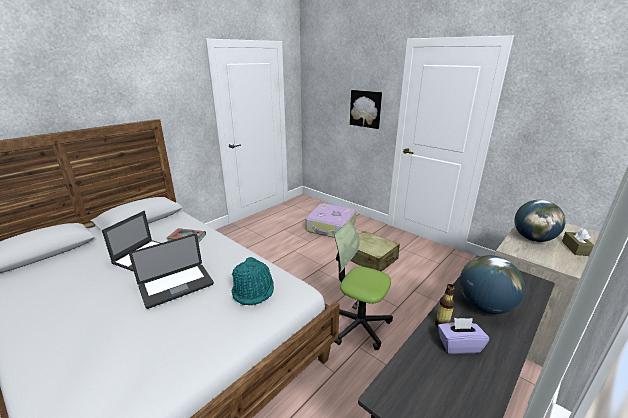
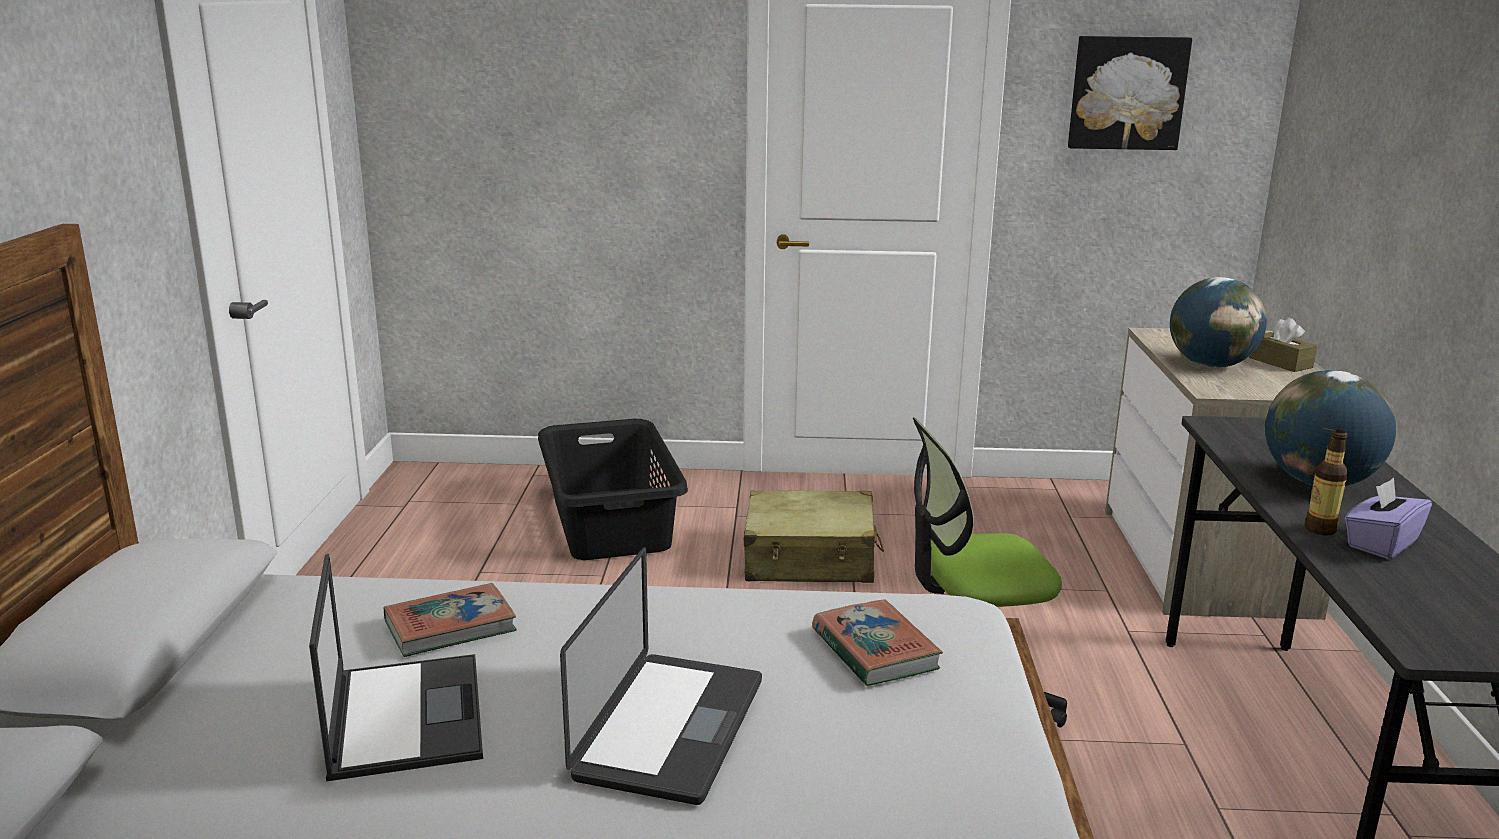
camera: 40 degrees left, 5 degrees down
(253, 290) = (874, 650): turquoise hat -> book
(331, 227) = (612, 522): suitcase -> black laundry basket
(366, 109) = (633, 136): picture -> picture (1127, 93)

